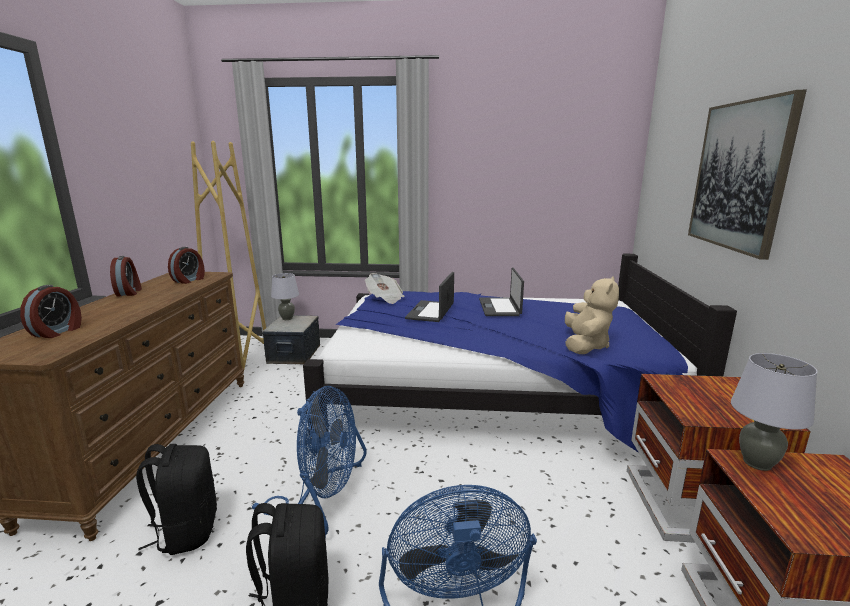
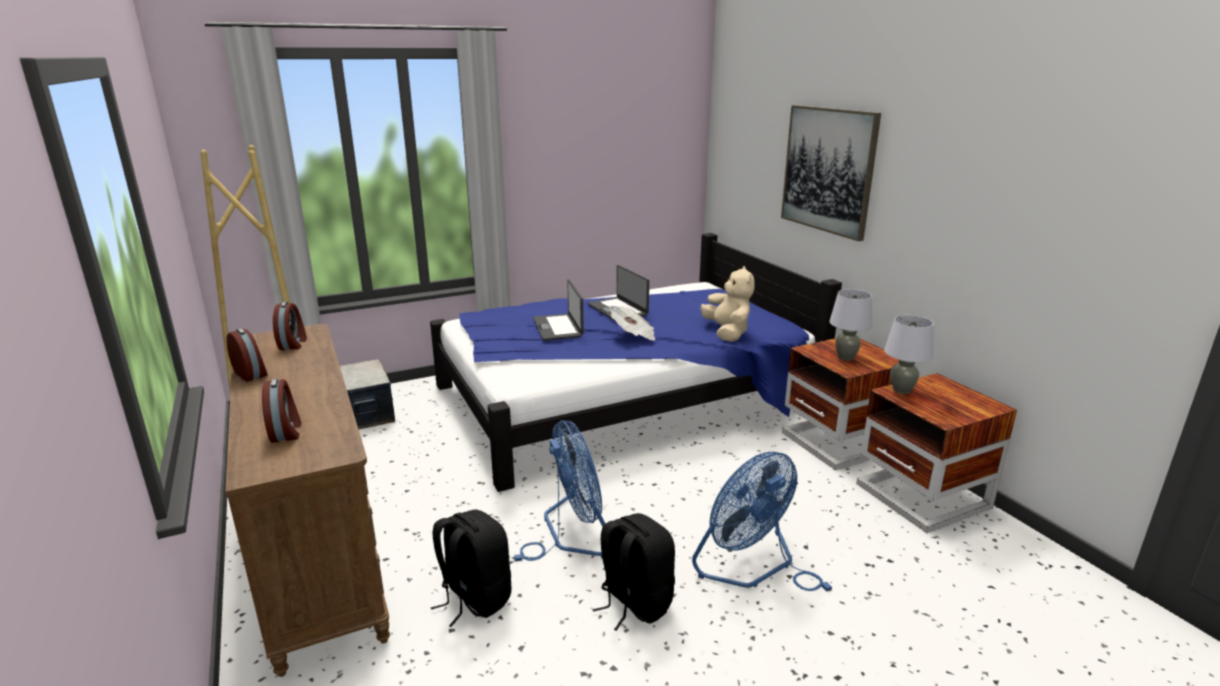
camera: 30 degrees left, 5 degrees up
(287, 318) = (344, 370): grey table lamp -> grey table lamp (845, 357)
(385, 298) = (487, 322): newspaper -> newspaper (633, 335)

